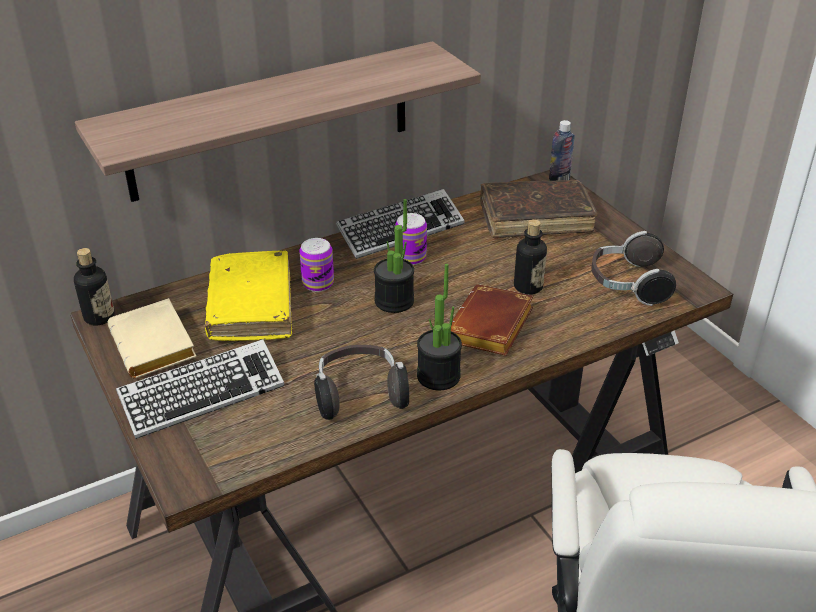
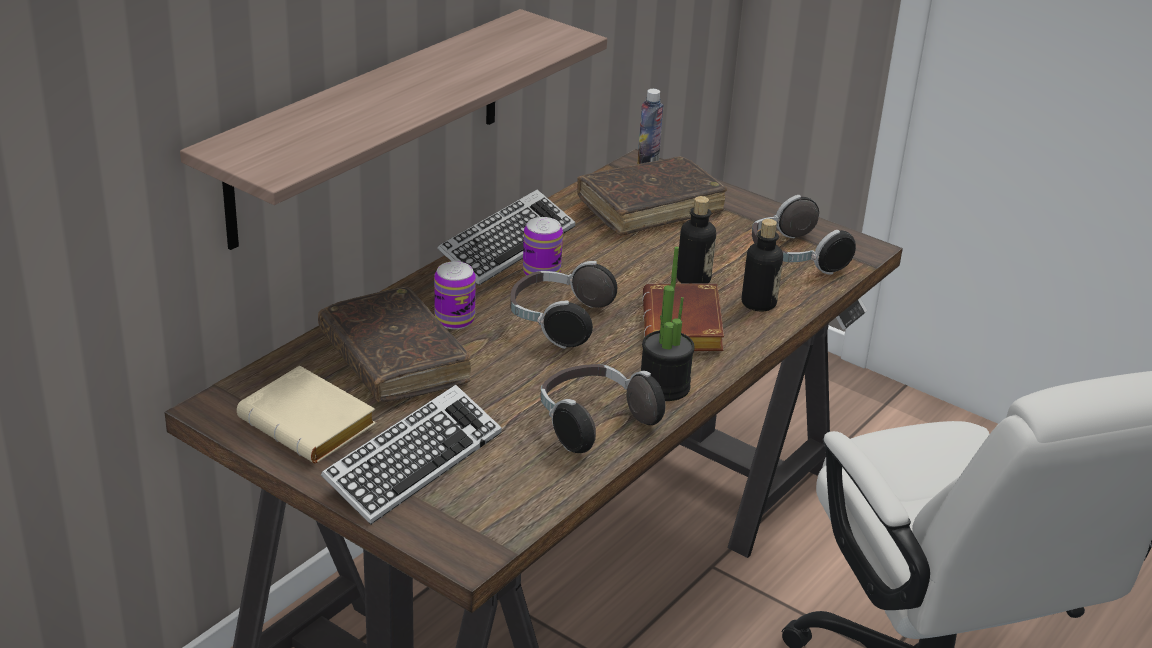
camera: 25 degrees left, 5 degrees down
(99, 317) = (209, 408): bottle -> bottle (758, 303)
(251, 306) = (393, 359): yellow book -> brown book
(394, 301) = (558, 321): potted plant -> headphones

